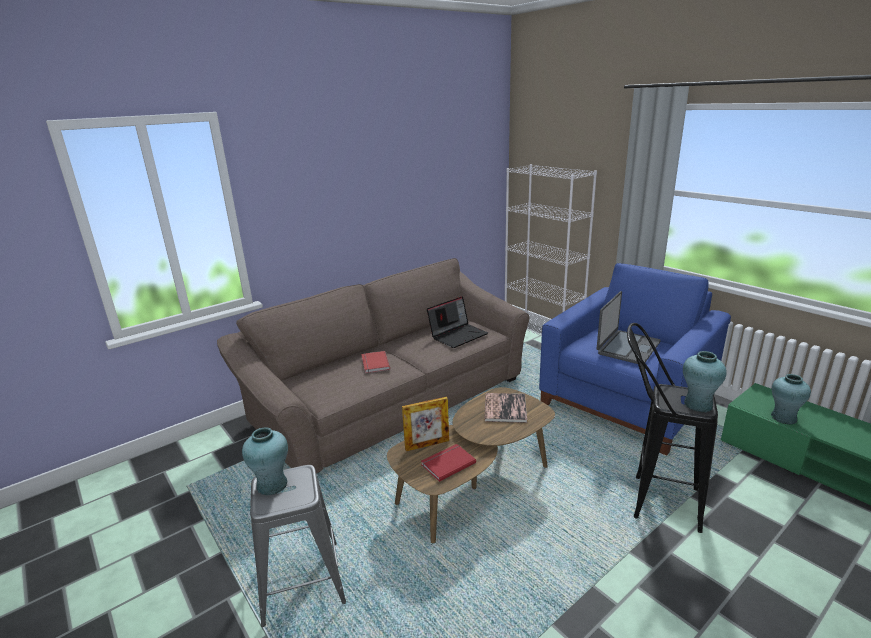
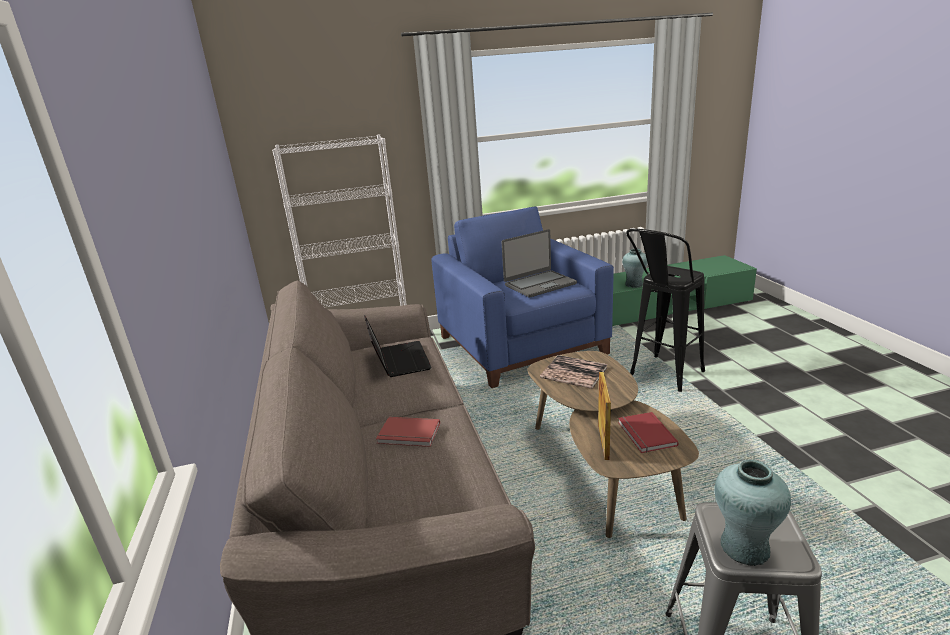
camera: 65 degrees left, 0 degrees up
(627, 348) = (539, 284): laptop -> laptop turned 90 degrees clockwise
(698, 405) = (684, 273): turquoise vase -> none

